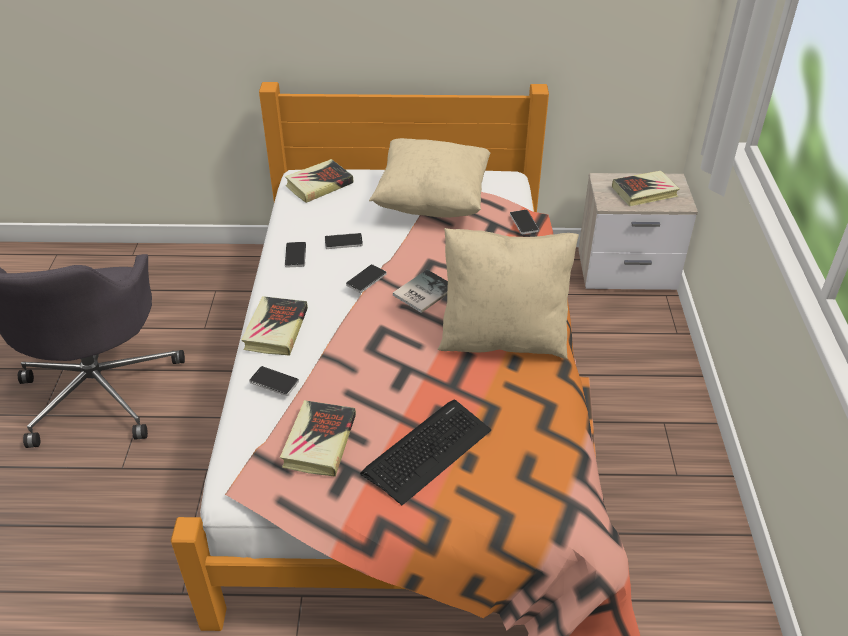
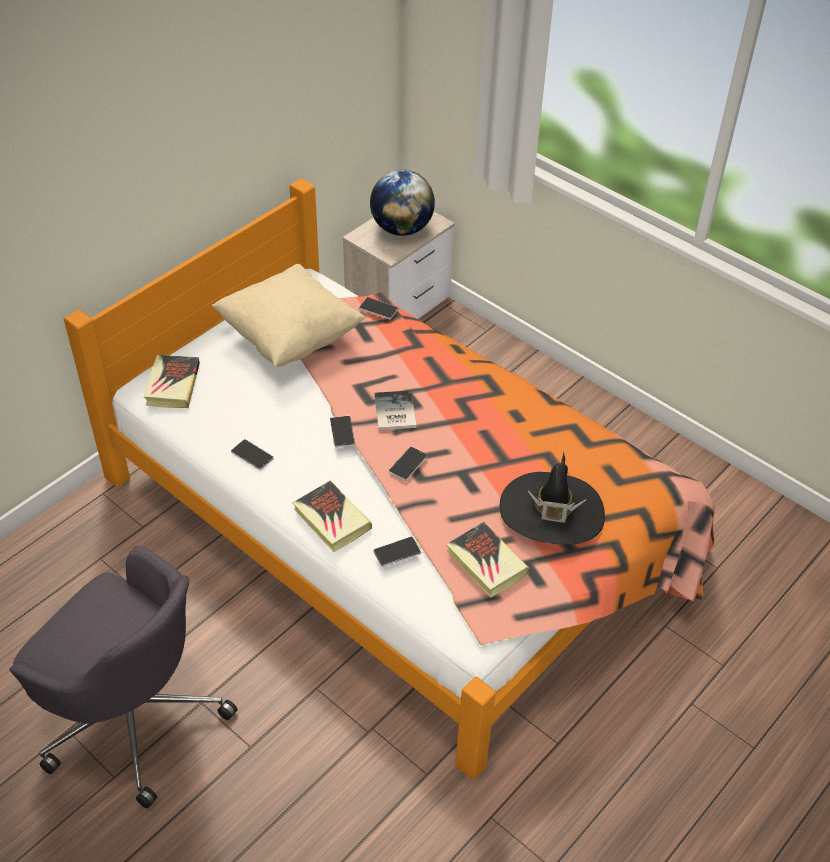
camera: 50 degrees left, 5 degrees up
(343, 242) = (271, 418): phone -> phone (408, 464)
(427, 451) = (551, 512): keyboard -> black hat
(503, 338) = (487, 405): beige pillow -> none
(644, 192) = (401, 229): book -> globe

